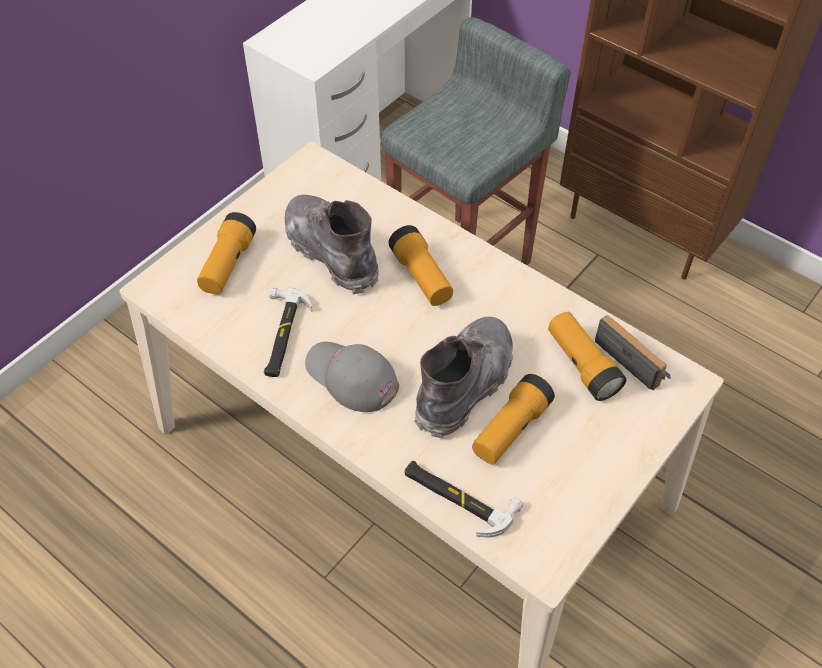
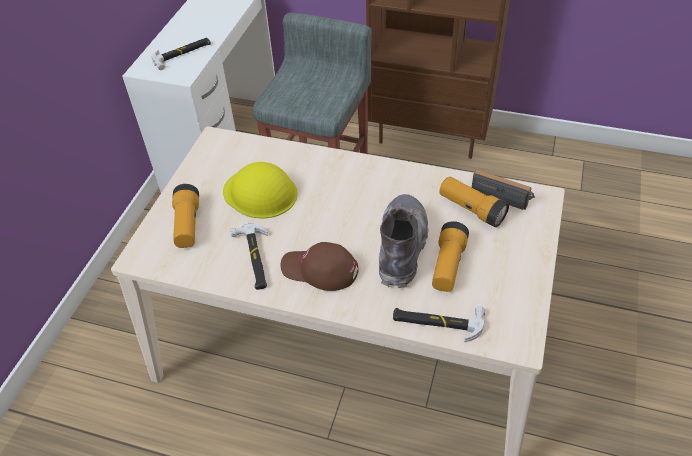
camera: 20 degrees left, 5 degrees down
(327, 34) = (182, 54): none -> hammer
(331, 252) = (260, 193): grey boot -> yellow hard hat
(351, 377) = (319, 270): grey cap -> brown cap
(421, 277) = (333, 189): flashlight -> none

